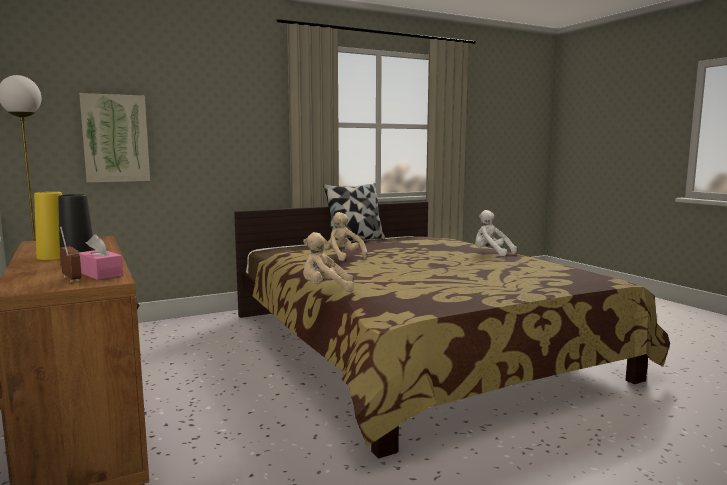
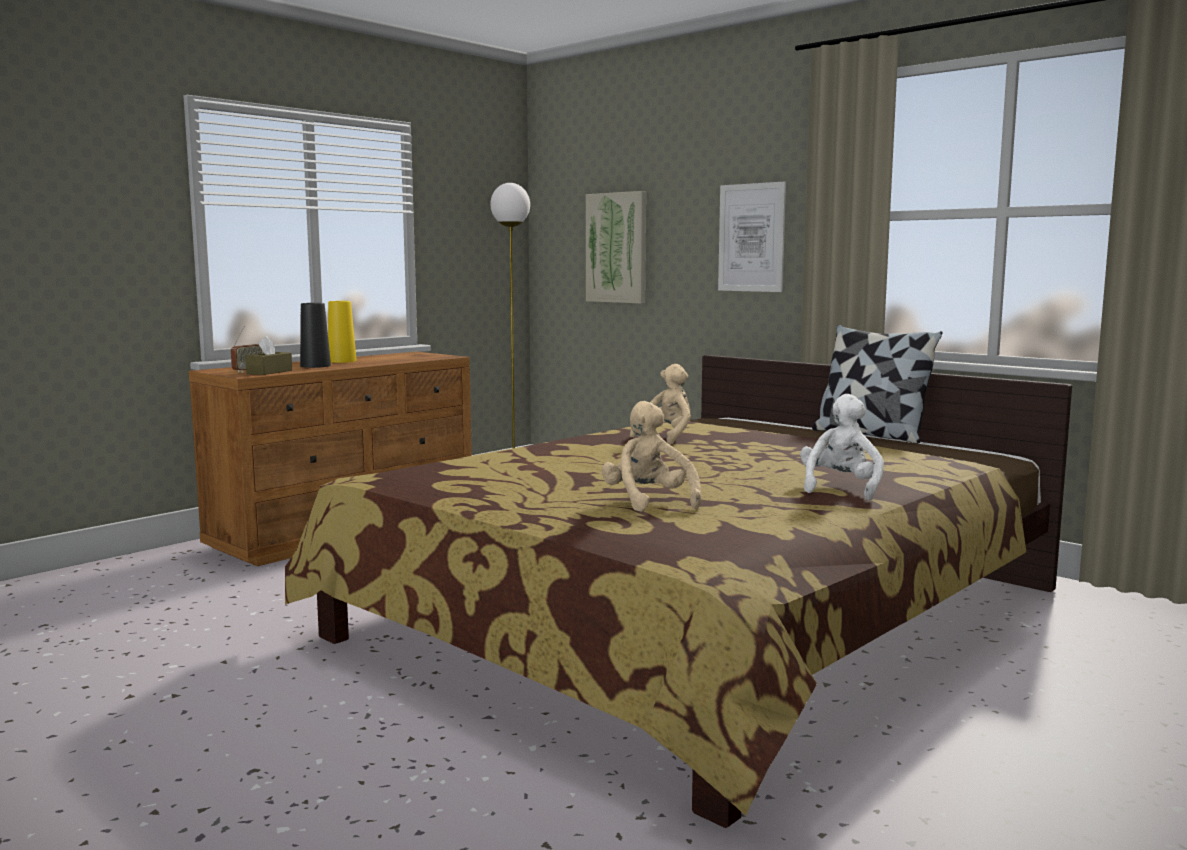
camera: 70 degrees right, 0 degrees up
(101, 274) = (269, 372): pink tissue box -> brown tissue box
(240, 134) = (751, 237): none -> picture
(325, 289) = (467, 449): beige plush toy -> beige plush toy (648, 502)

